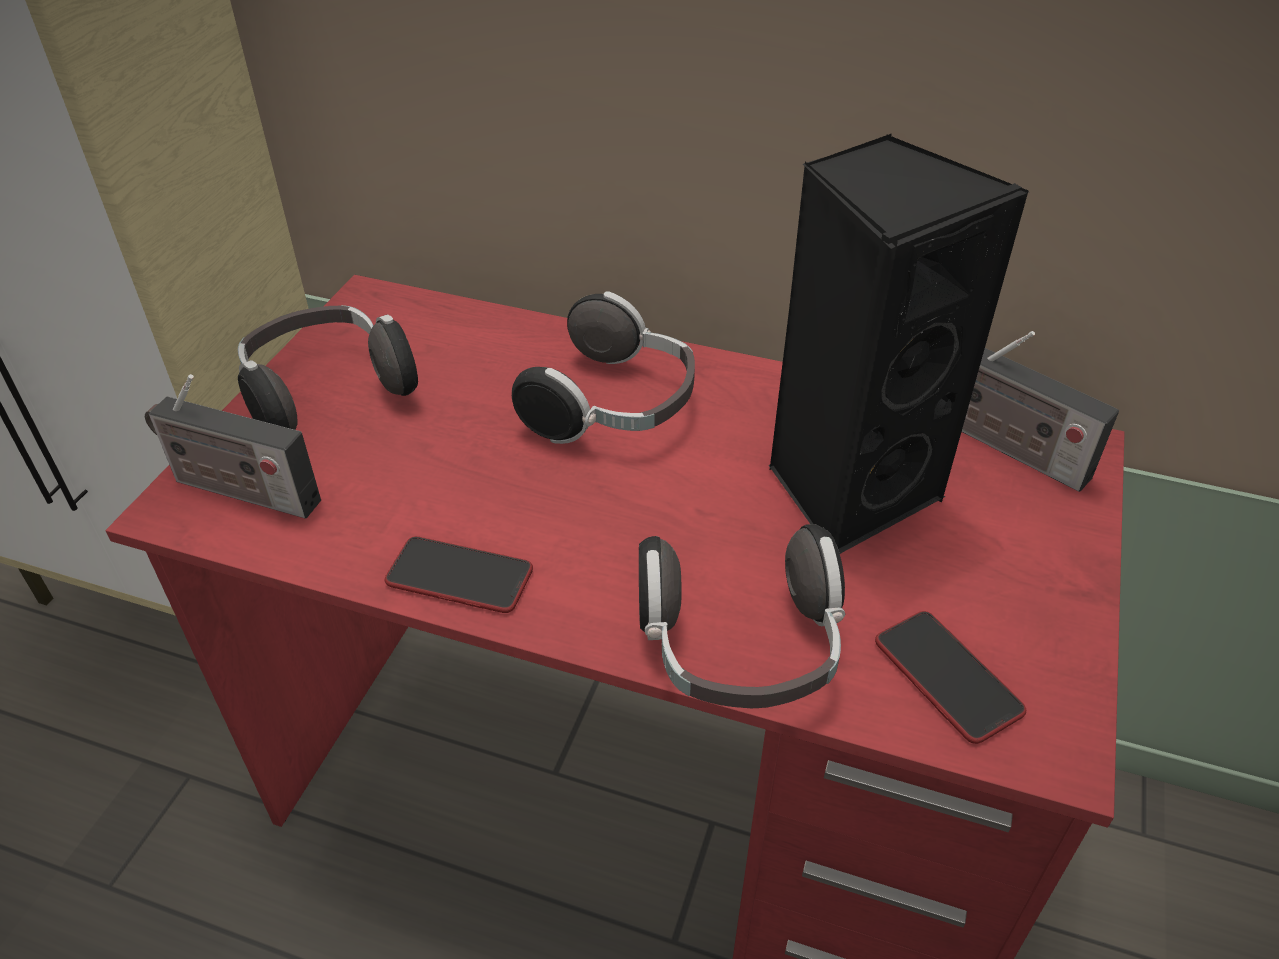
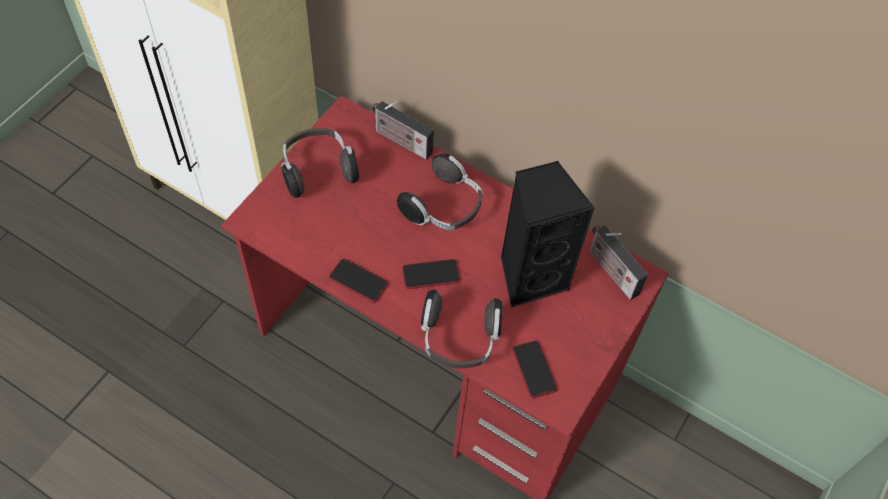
camera: 10 degrees right, 15 degrees up
(239, 491) = (276, 217): radio -> radio (400, 141)
(626, 531) = (430, 274): none -> phone

